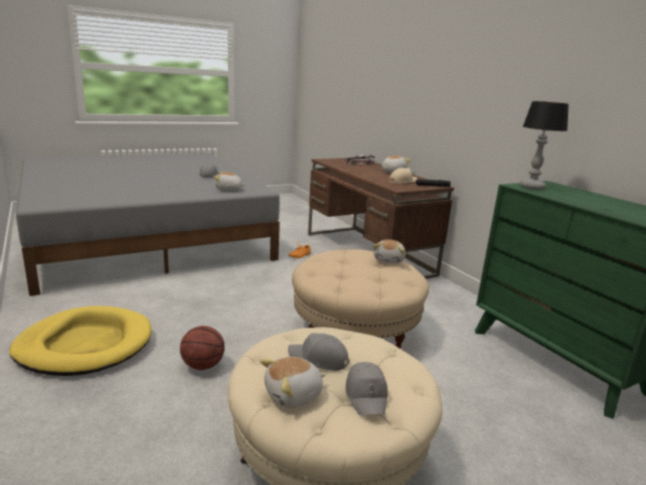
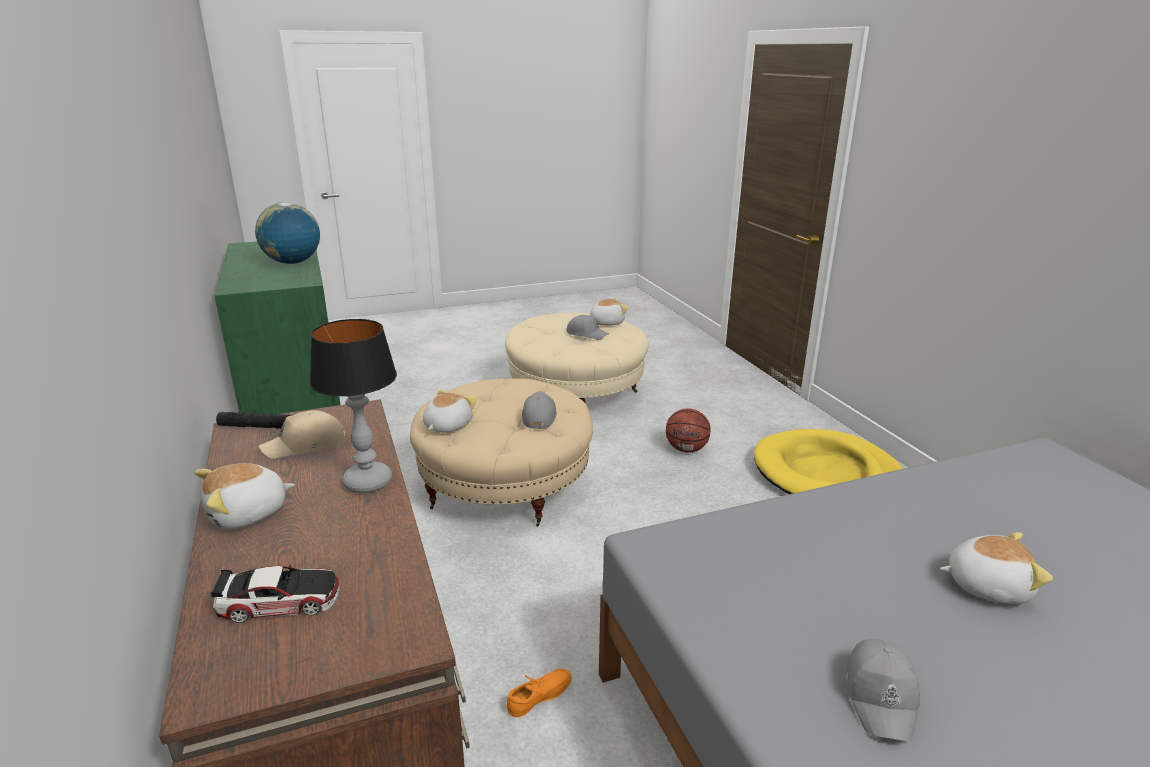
camera: 170 degrees left, 5 degrees up
(228, 189) = (744, 545): plush toy -> plush toy (986, 585)
(366, 395) = (562, 320): grey cap -> grey cap (538, 416)
(532, 187) = (289, 280): table lamp -> table lamp (368, 481)
(577, 201) = (292, 262): none -> globe

